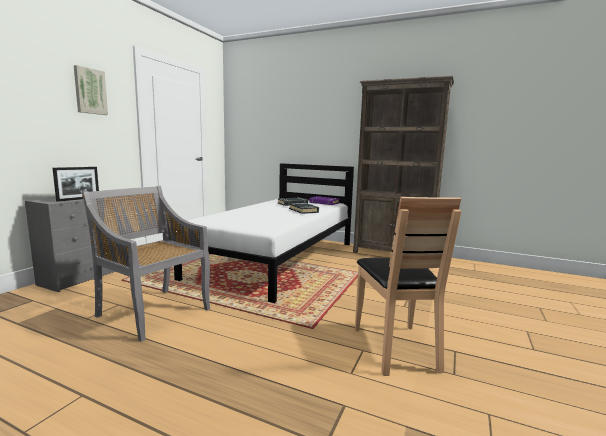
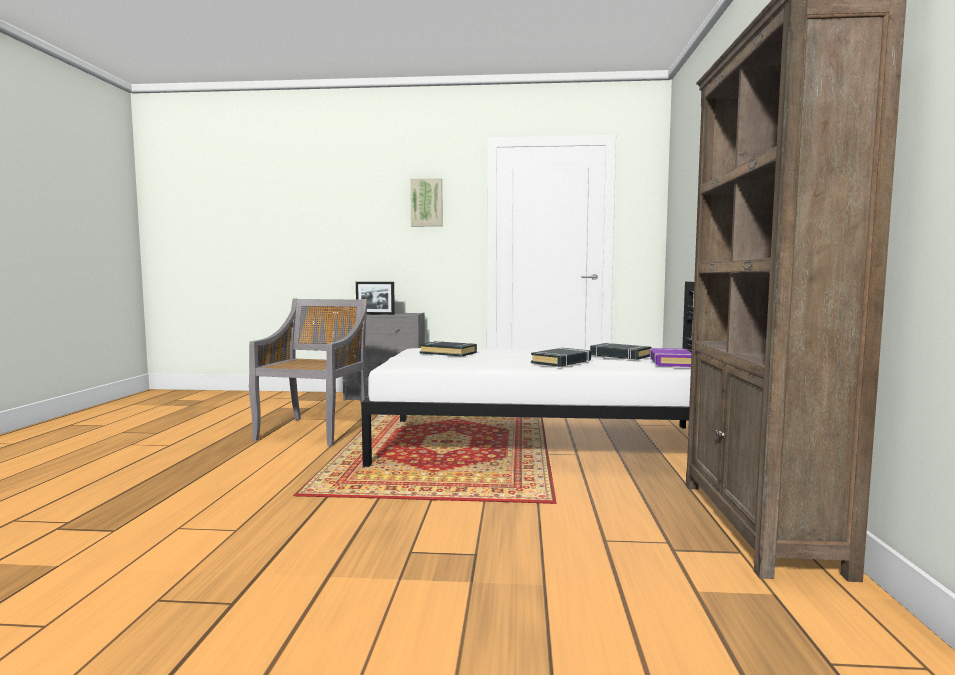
camera: 70 degrees right, 5 degrees down
(233, 218) = (448, 353): none -> black book
(396, 348) = (242, 551): brown chair -> none

